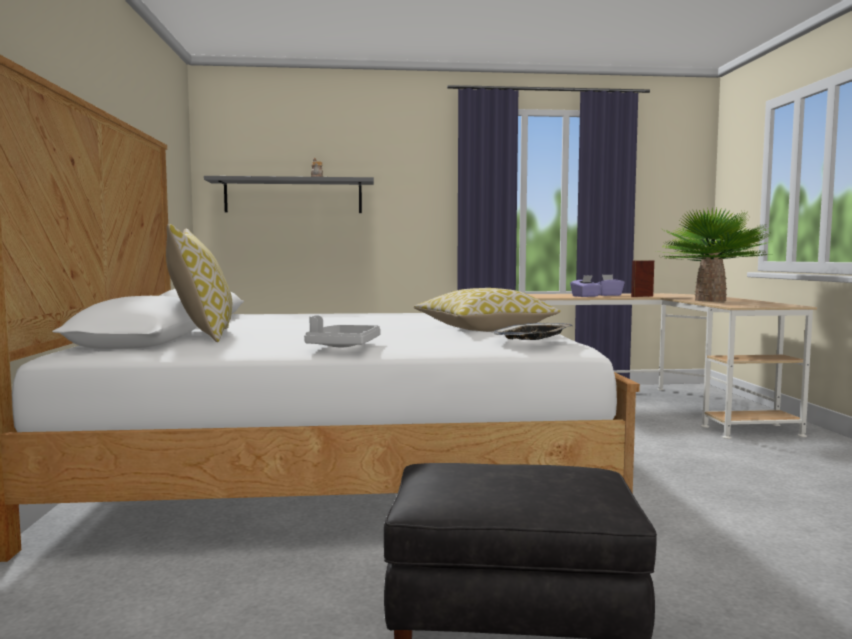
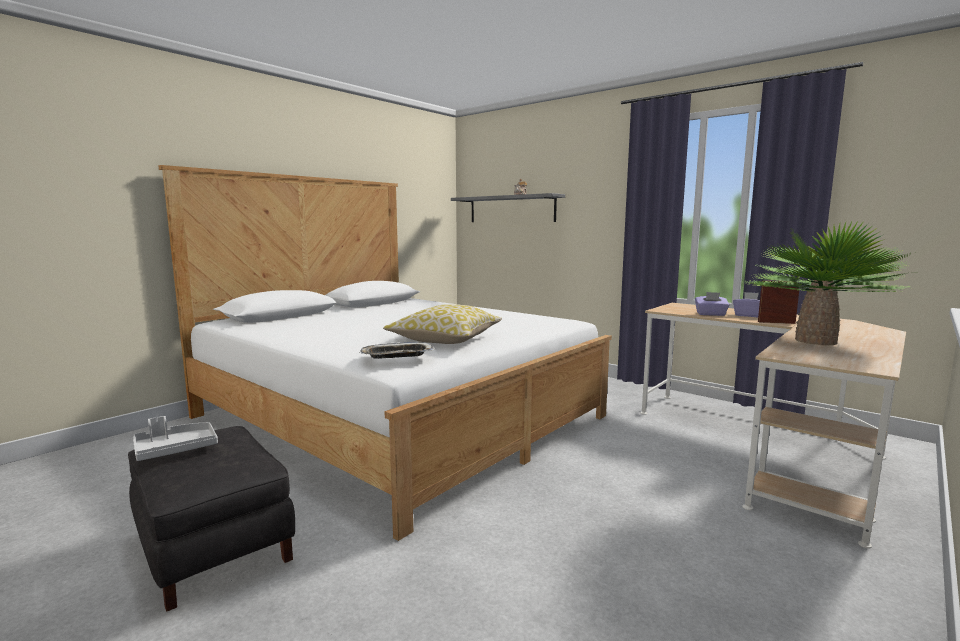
camera: 45 degrees right, 5 degrees up
(203, 335) = (309, 317): pillow -> none
(344, 346) = (301, 339): grey tray -> grey tray (175, 449)

